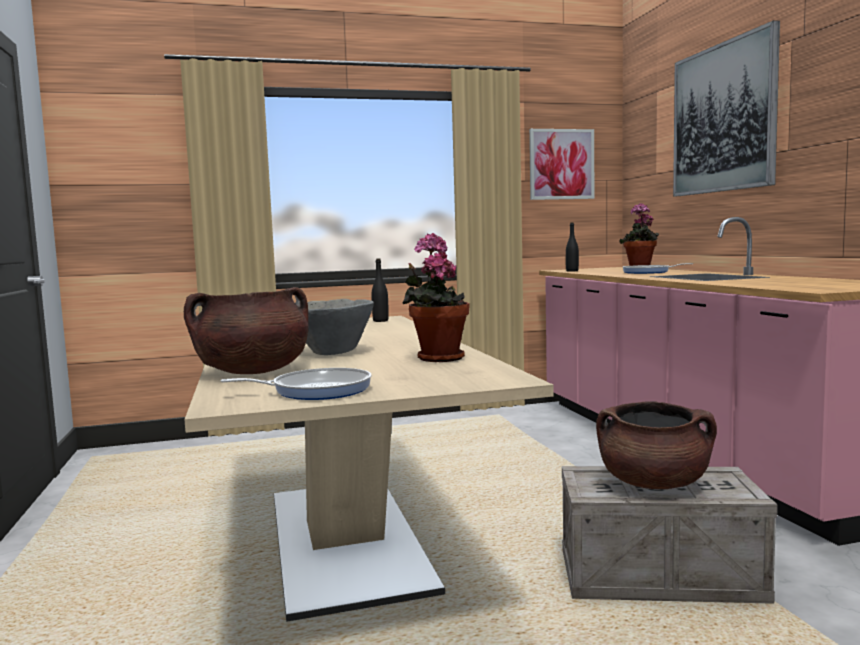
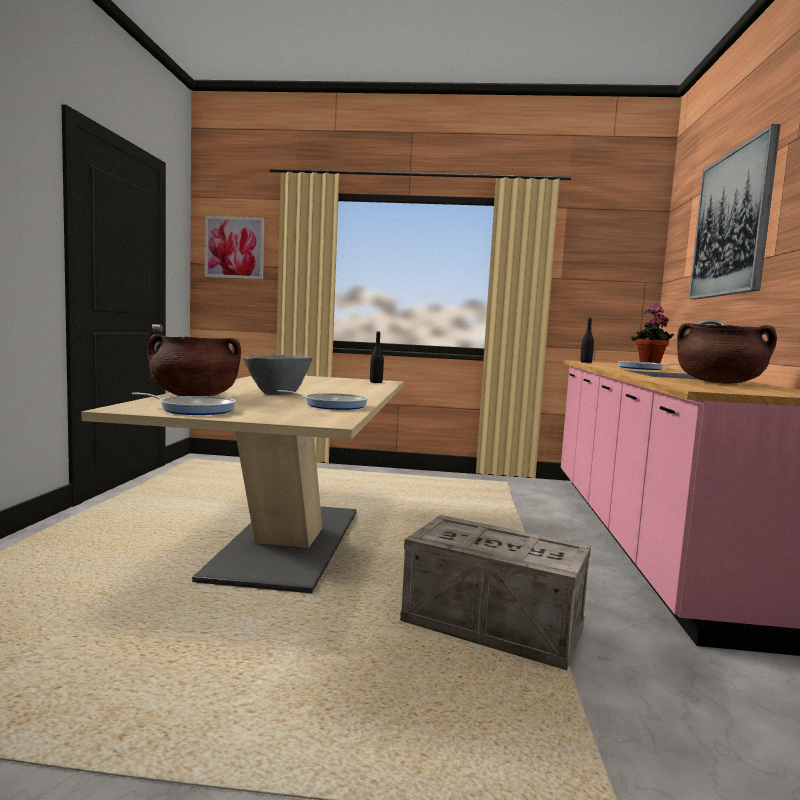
camera: 20 degrees right, 0 degrees up
(437, 358) = (332, 405): potted plant -> frying pan
(561, 164) = (598, 265): picture -> picture (234, 248)
(654, 484) = (492, 541): brown cooking pot -> brown cooking pot (719, 383)

